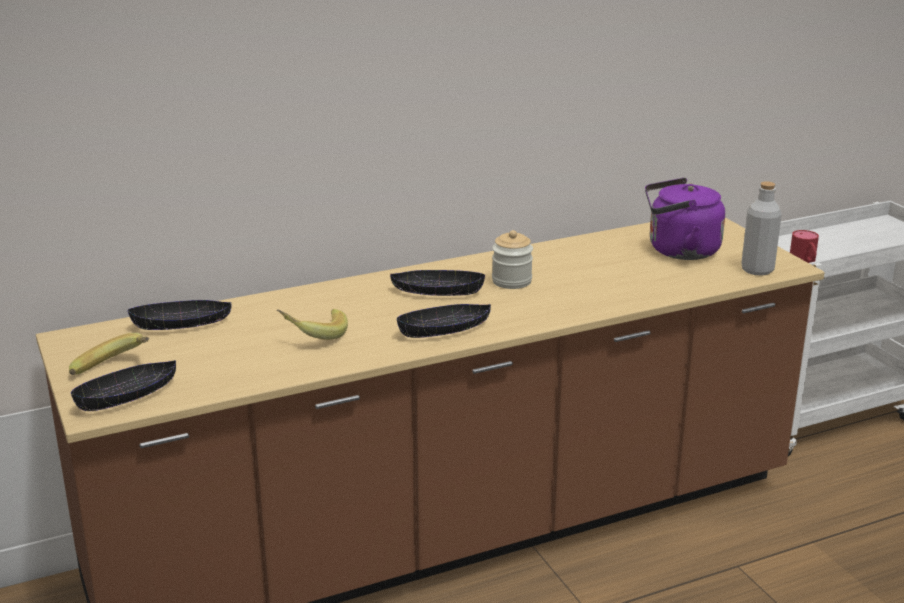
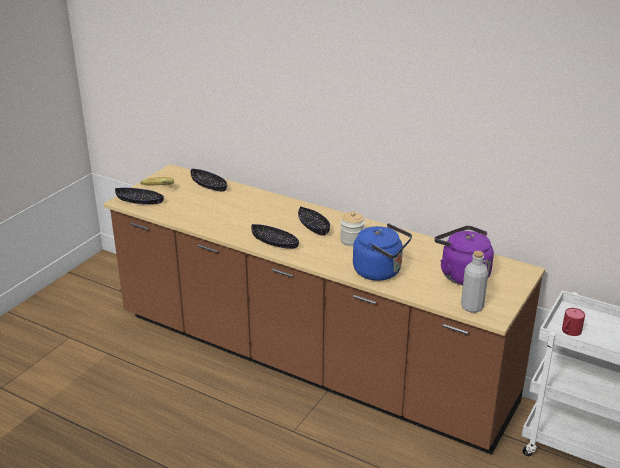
camera: 55 degrees right, 5 degrees up
(313, 335) = (234, 215): banana -> none
(615, 290) = (380, 271): none -> blue kettle

